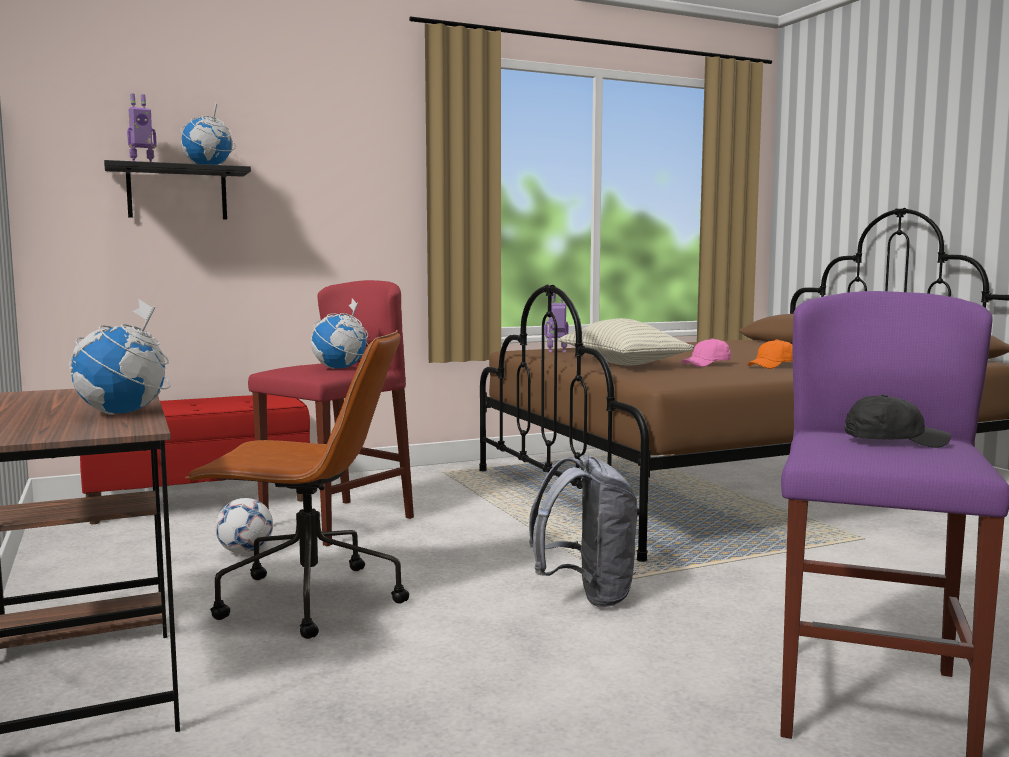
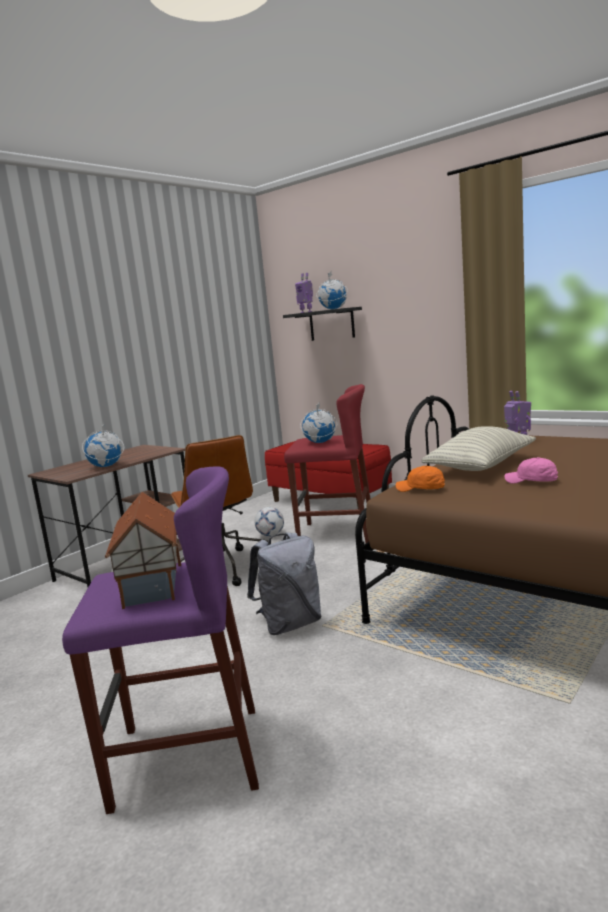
camera: 65 degrees right, 5 degrees up
(772, 366) = (571, 496): orange cap -> orange cap (421, 489)
(893, 442) = (154, 585): black cap -> toy house

